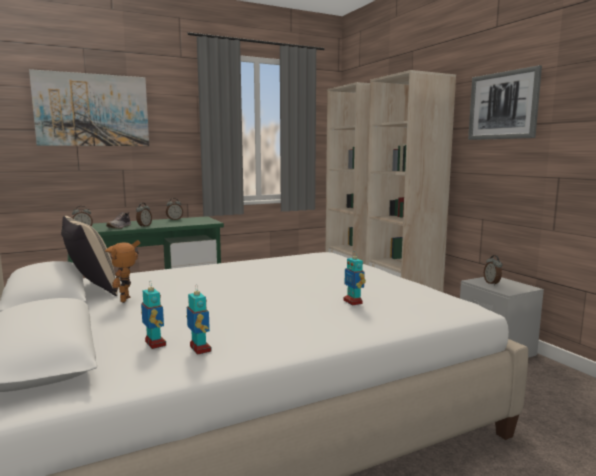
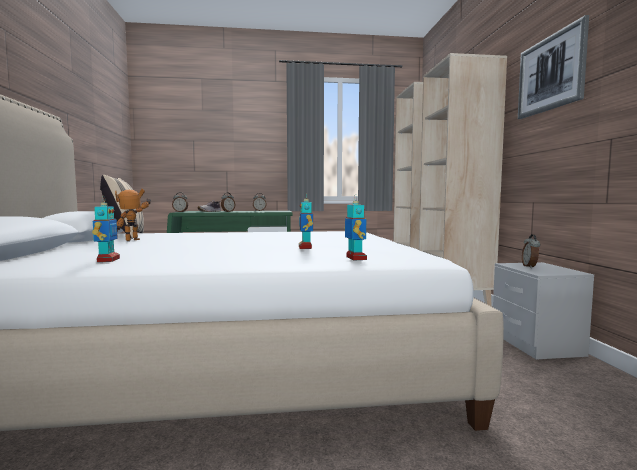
camera: 20 degrees right, 5 degrees down
(92, 110) = (205, 125): picture -> none
(154, 344) = (85, 256): toy robot -> toy robot (355, 258)

